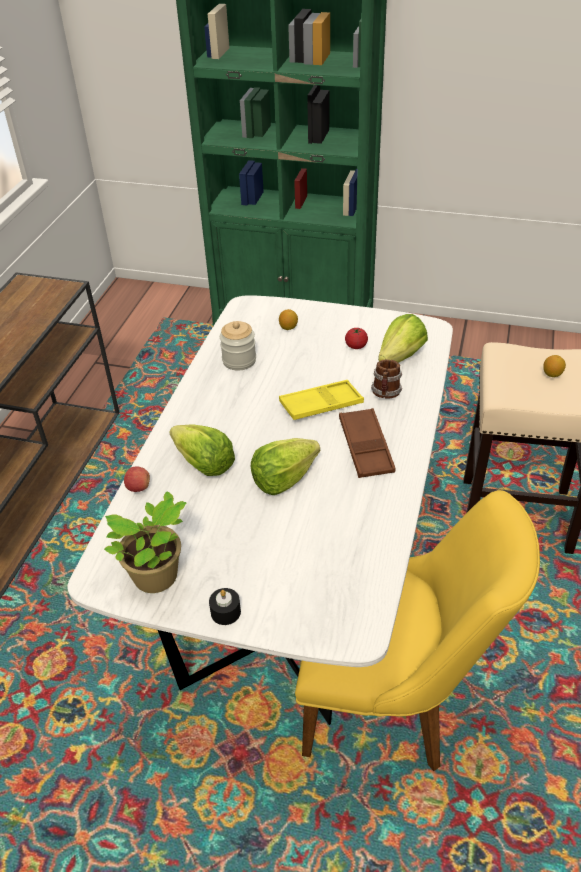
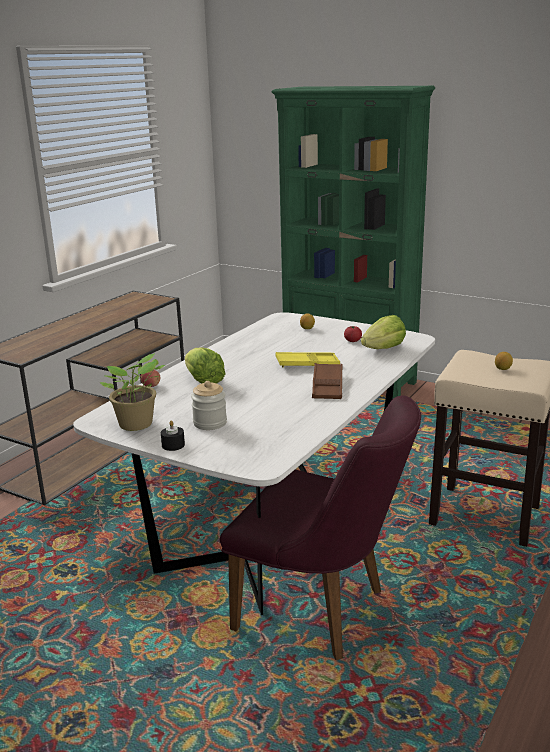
camera: 15 degrees right, 20 degrees down
(239, 360) = (260, 339): jar -> jar (210, 423)
(283, 479) = (256, 393): lettuce -> none
(386, 394) = (360, 364): mug -> none
(394, 703) = (323, 613): yellow chair -> purple chair

